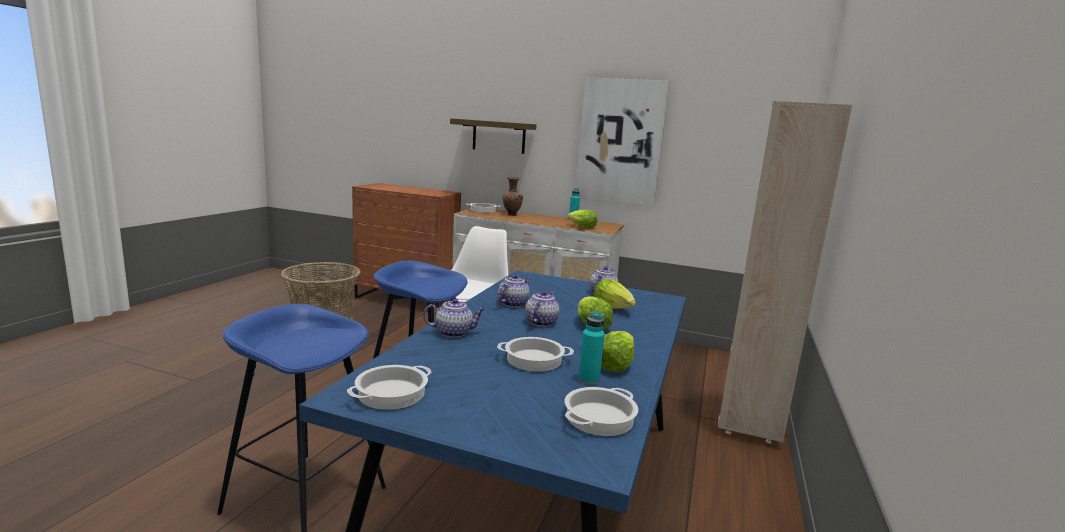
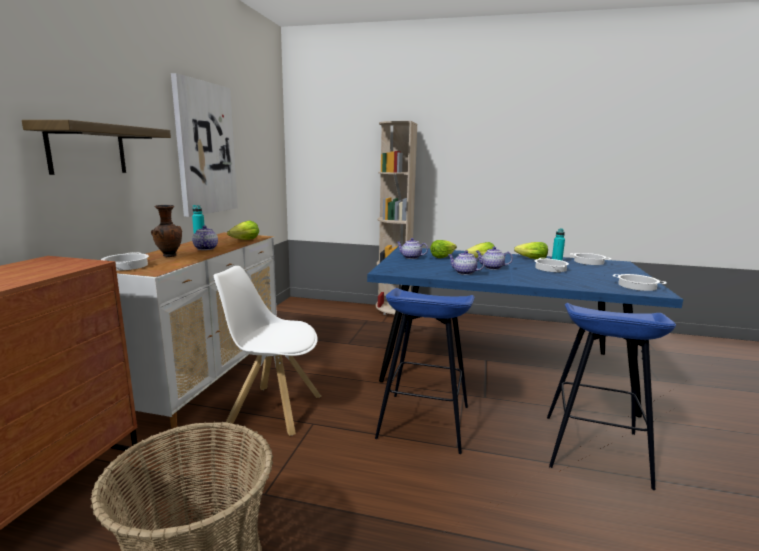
camera: 95 degrees left, 0 degrees up
(454, 332) = (541, 281): teapot -> teapot (205, 248)

